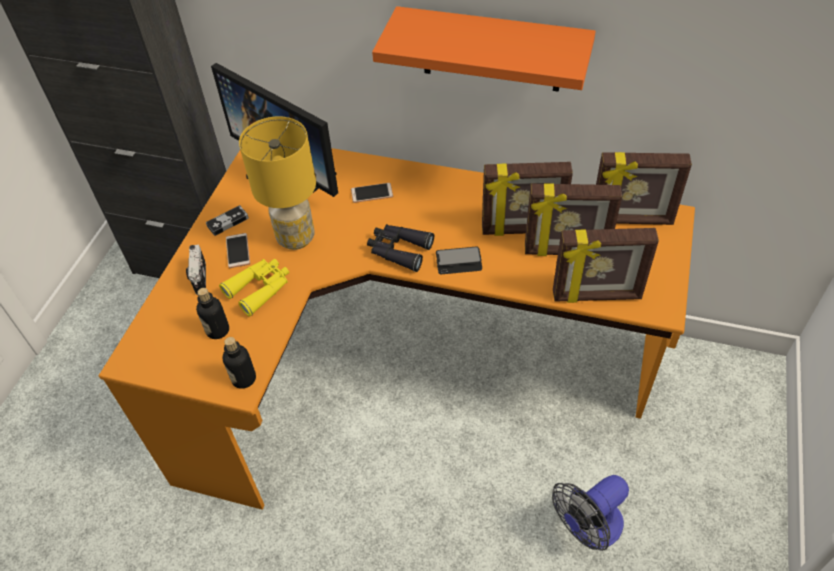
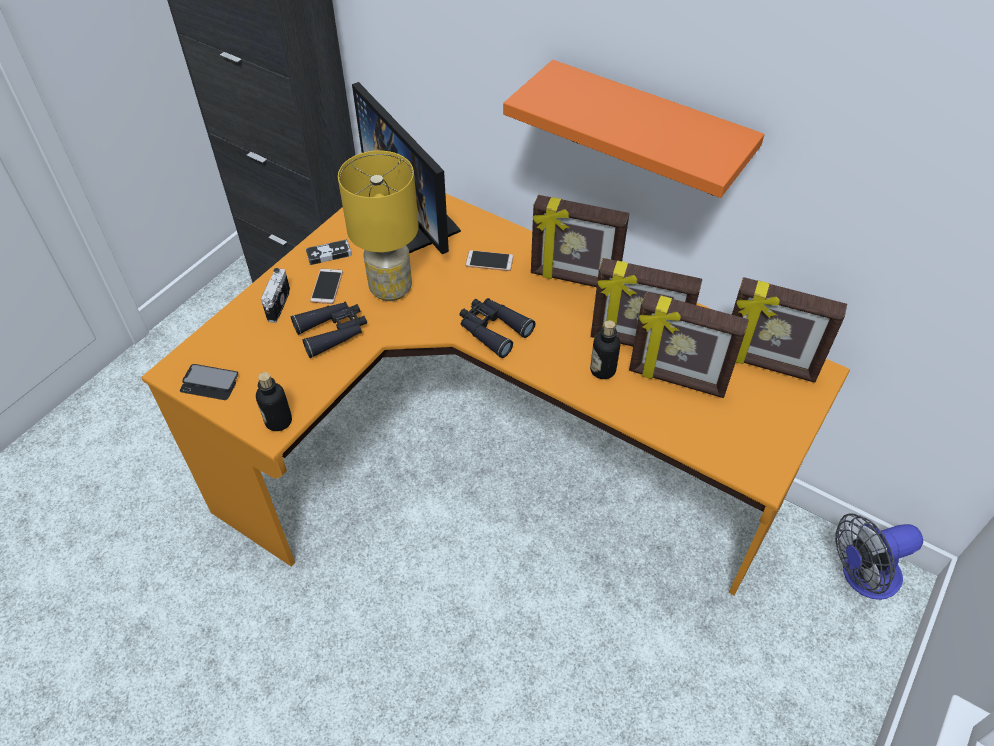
camera: 15 degrees right, 0 degrees up
(217, 330) = (273, 363): bottle -> bottle (603, 370)
(260, 289) = (333, 332): yellow binoculars -> black binoculars
(458, 261) = (552, 359): phone -> phone (209, 383)
(588, 528) = (627, 699): fan -> fan (862, 577)
(596, 296) = (691, 439): picture frame -> picture frame (574, 279)

